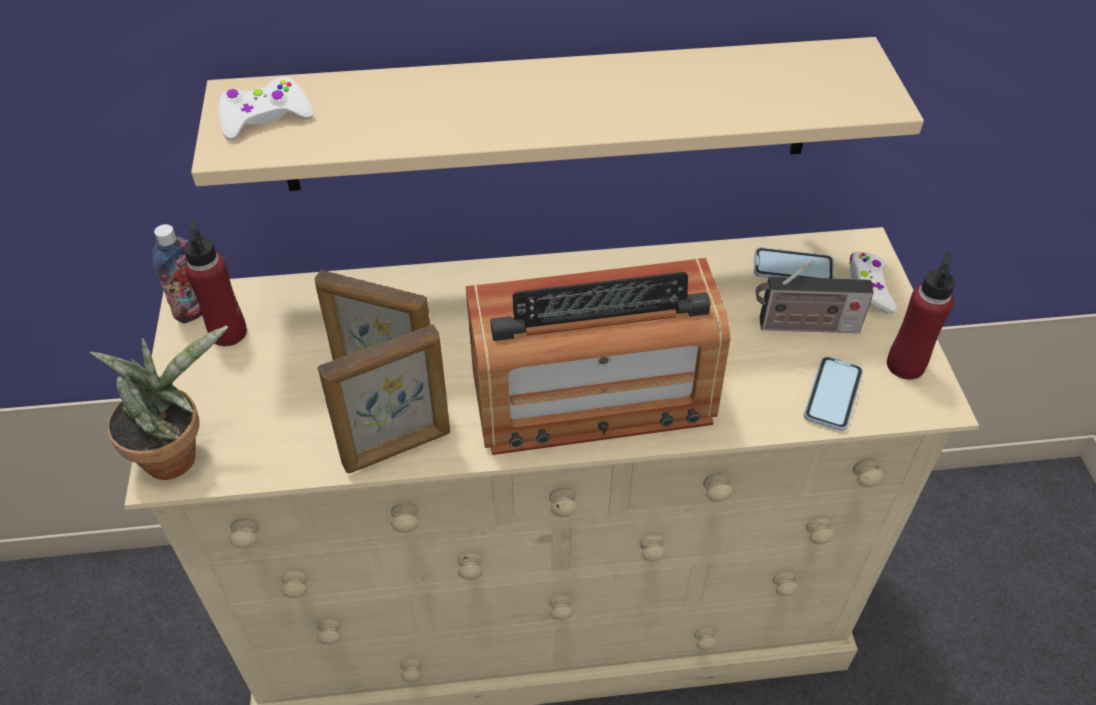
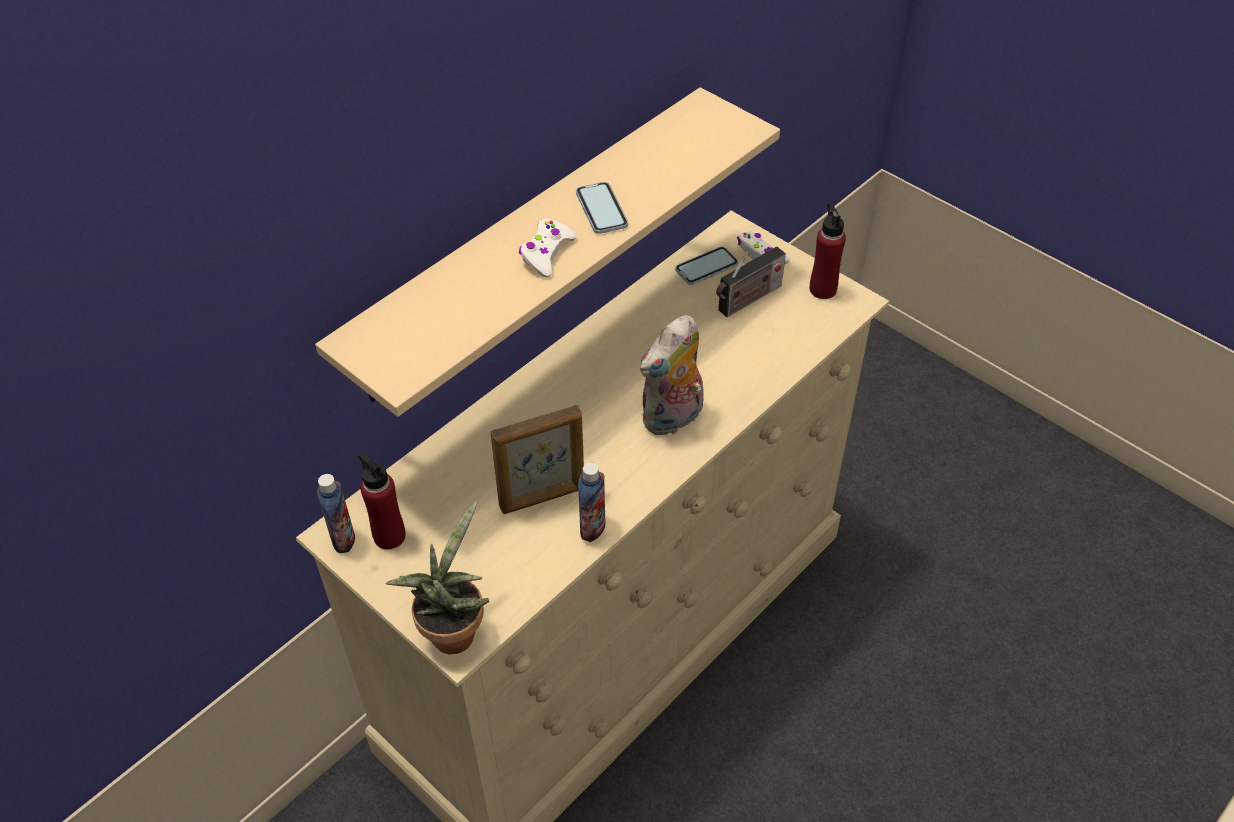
camera: 40 degrees left, 0 degrees up
(265, 118) = (396, 345): white game controller -> white game controller (546, 253)
(398, 448) = (592, 527): picture frame -> bottle
(592, 396) = (673, 419): radio -> plush toy
(832, 395) = (802, 331): phone -> phone (601, 210)

